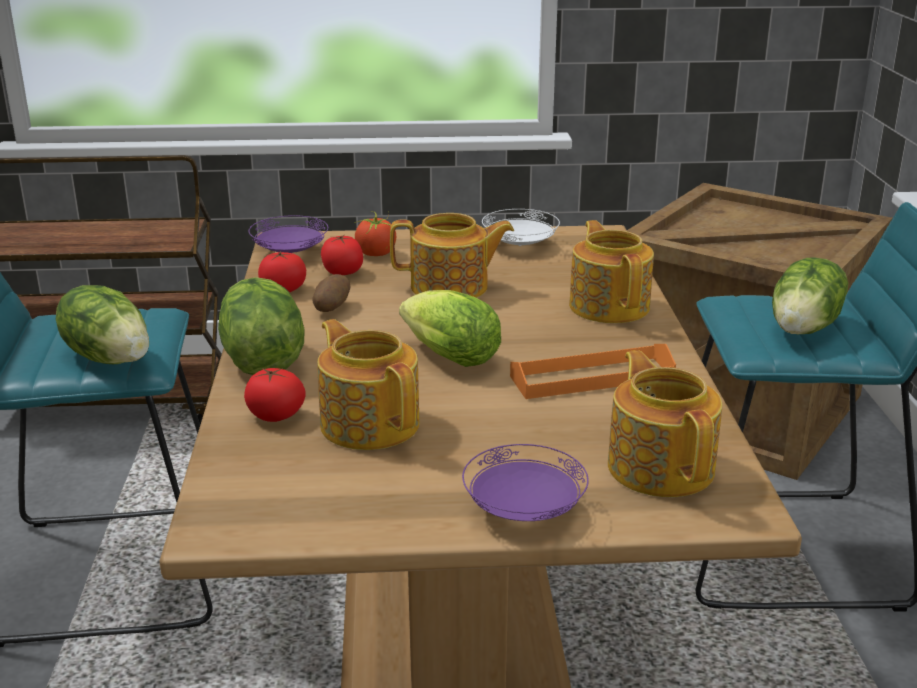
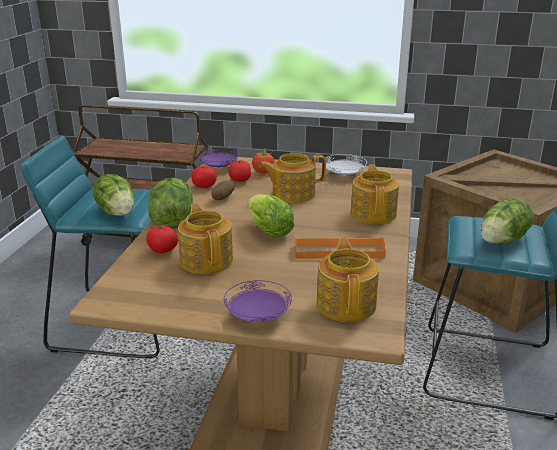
camera: 15 degrees right, 0 degrees up
(451, 287) = (292, 194): teapot -> teapot turned 150 degrees clockwise

